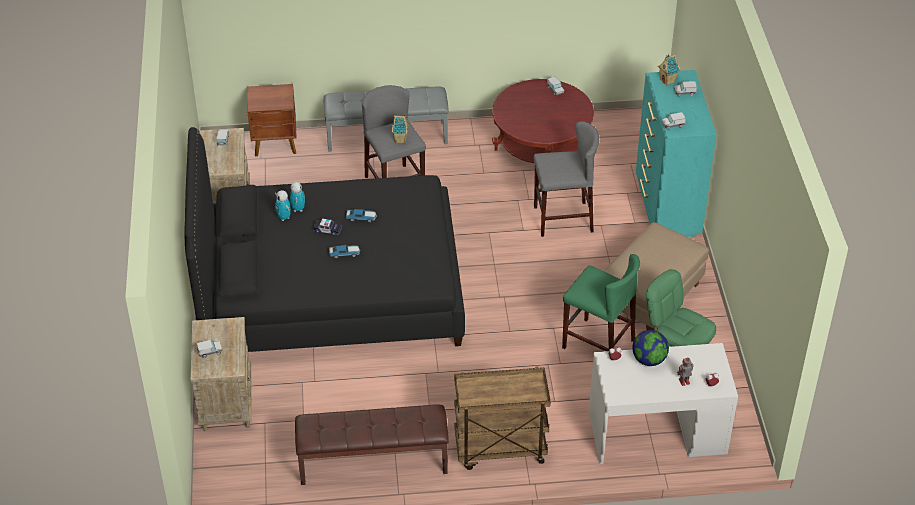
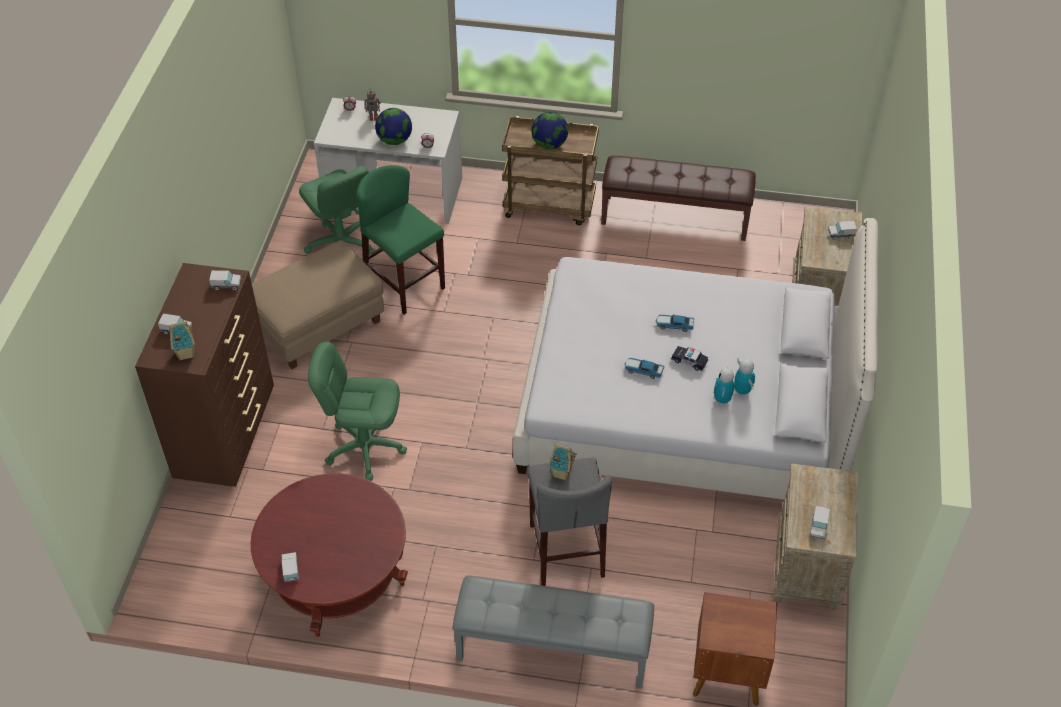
camera: 165 degrees left, 5 degrees up
(329, 291) = (686, 407): black bed -> white bed
(500, 386) = (549, 144): none -> globe
(563, 219) = (365, 447): grey stool -> green office chair
(666, 208) = (227, 435): turquoise dresser -> brown dresser

